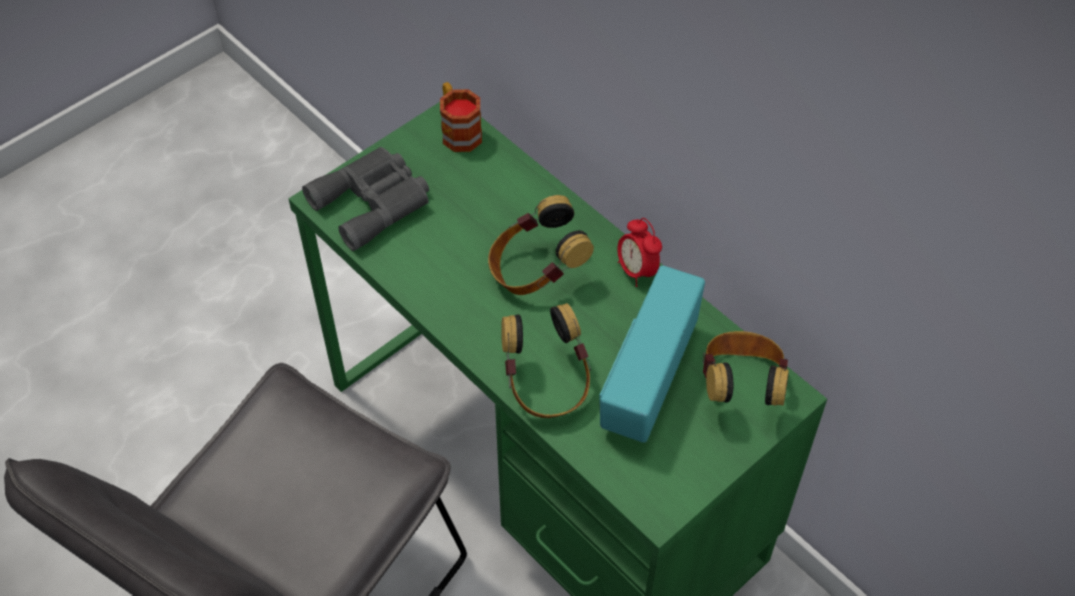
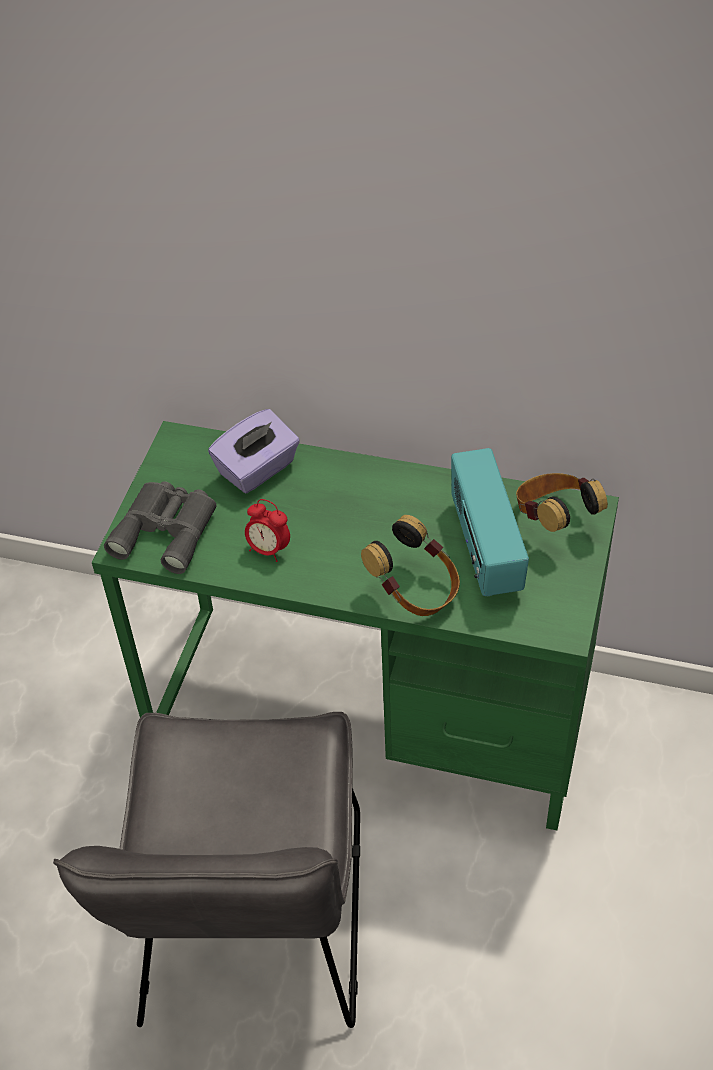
camera: 30 degrees left, 5 degrees down
(458, 130) = (192, 445): mug -> none
(498, 185) = (257, 469): none -> purple tissue box
(536, 271) = (340, 516): headphones -> none
(636, 271) = (415, 478): alarm clock -> alarm clock (268, 550)

